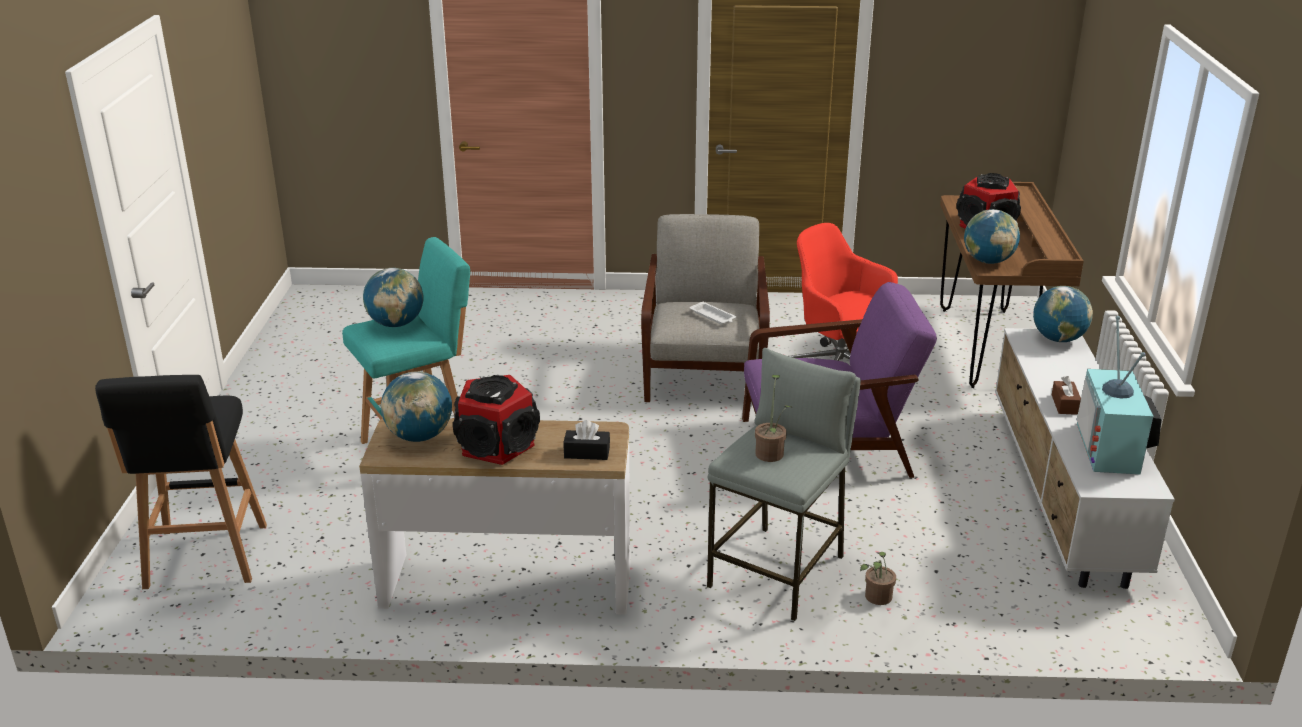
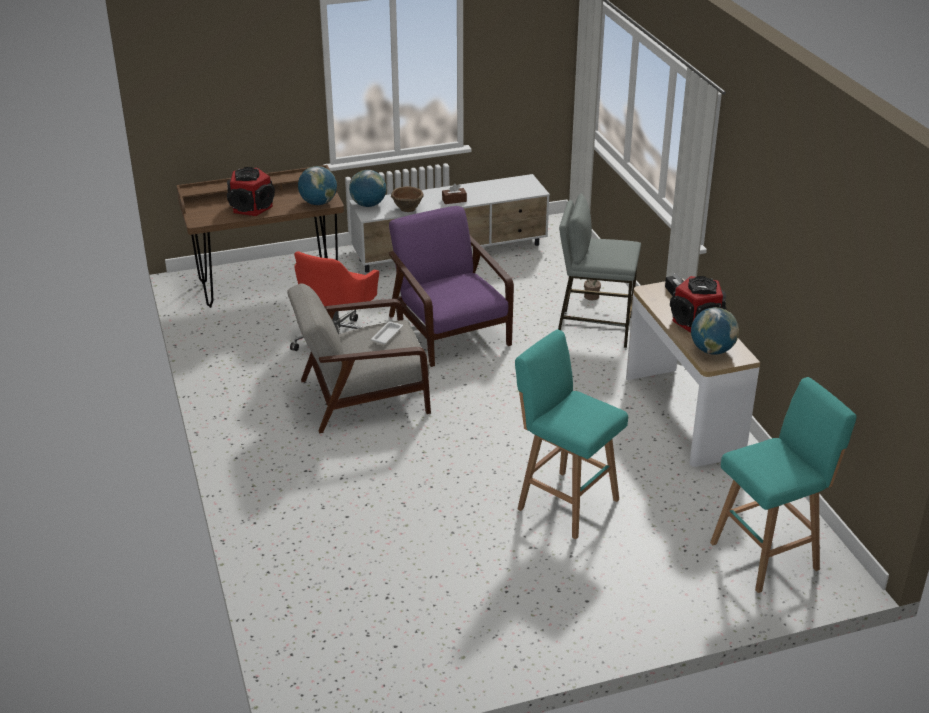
camera: 110 degrees left, 5 degrees up
(205, 559) = (767, 555): black stool -> turquoise stool
(396, 324) = (572, 415): globe -> none
(771, 451) = (609, 252): potted plant -> none
(1040, 364) = (407, 208): none -> brown bowl
(1113, 449) = (495, 187): television -> none

